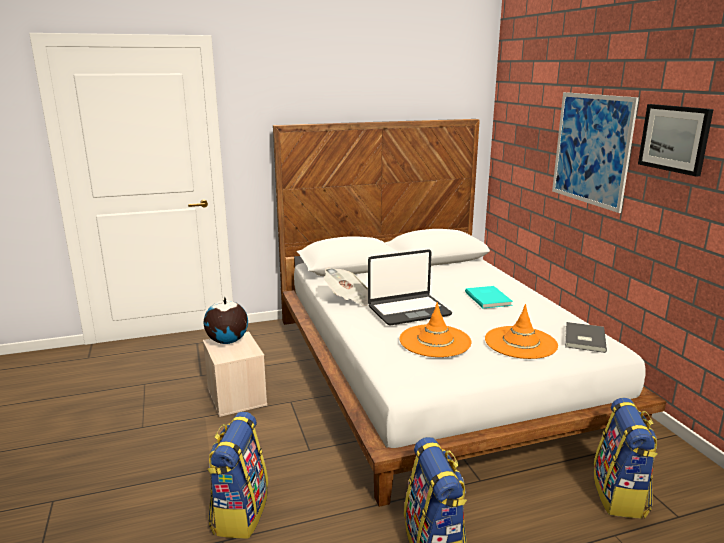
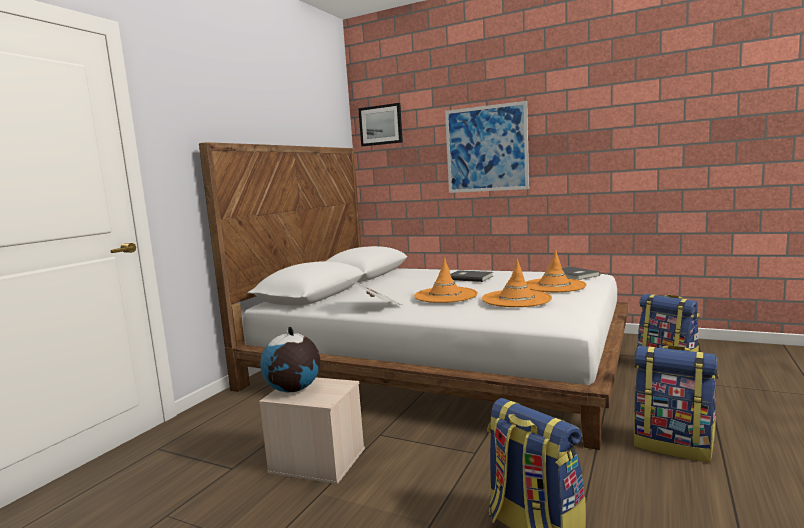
camera: 45 degrees left, 10 degrees down
(408, 310) = (445, 295): laptop -> orange hat
(489, 298) = (469, 277): turquoise book -> grey book
(674, 138) = (568, 122): picture -> picture (381, 125)

